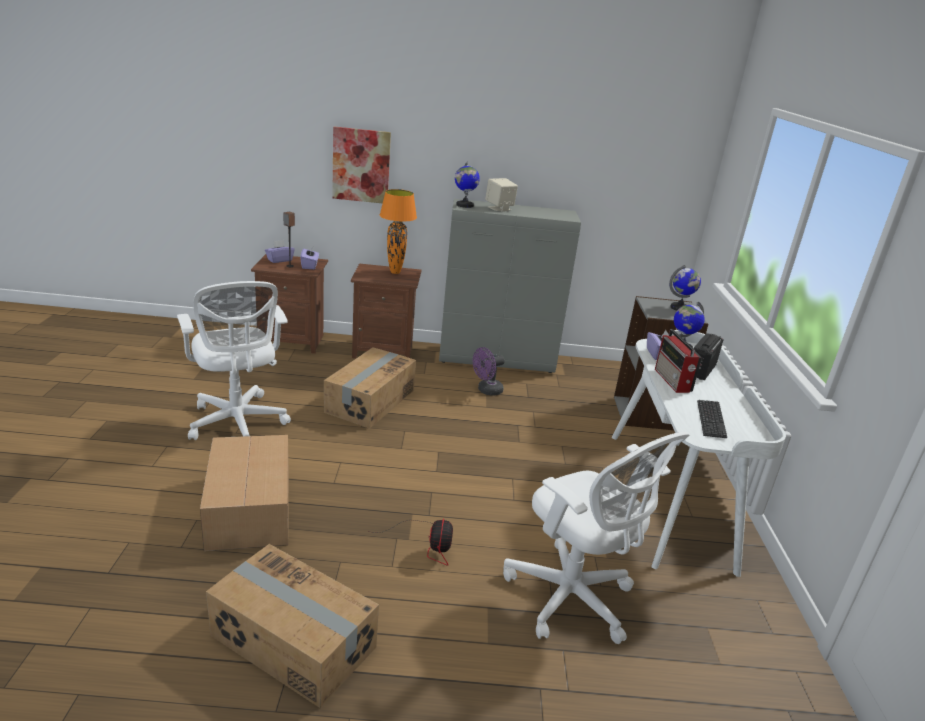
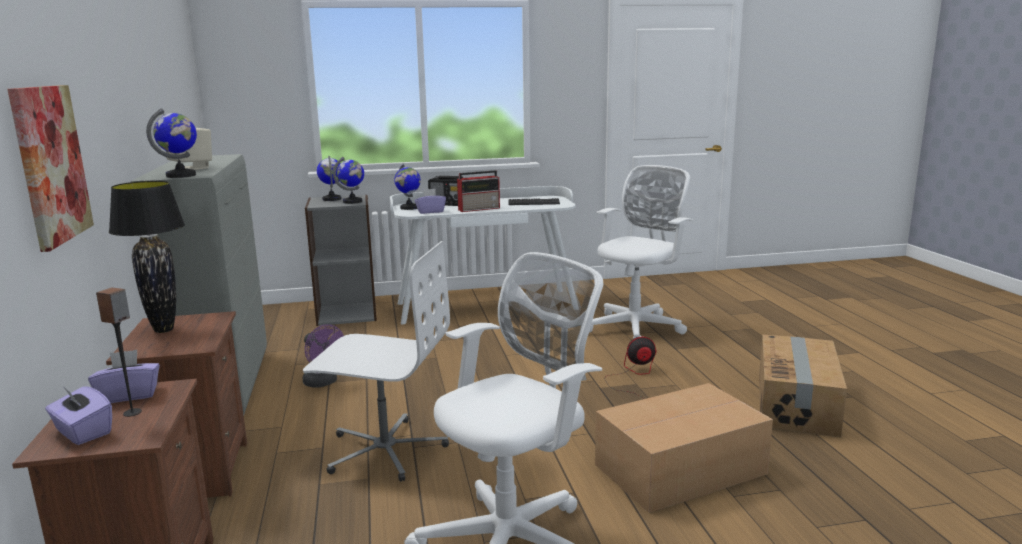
camera: 100 degrees left, 10 degrees down
(369, 401) = (385, 450): cardboard box -> white office chair
(395, 272) = (164, 330): orange table lamp -> black table lamp
(663, 314) = (353, 201): none -> globe

